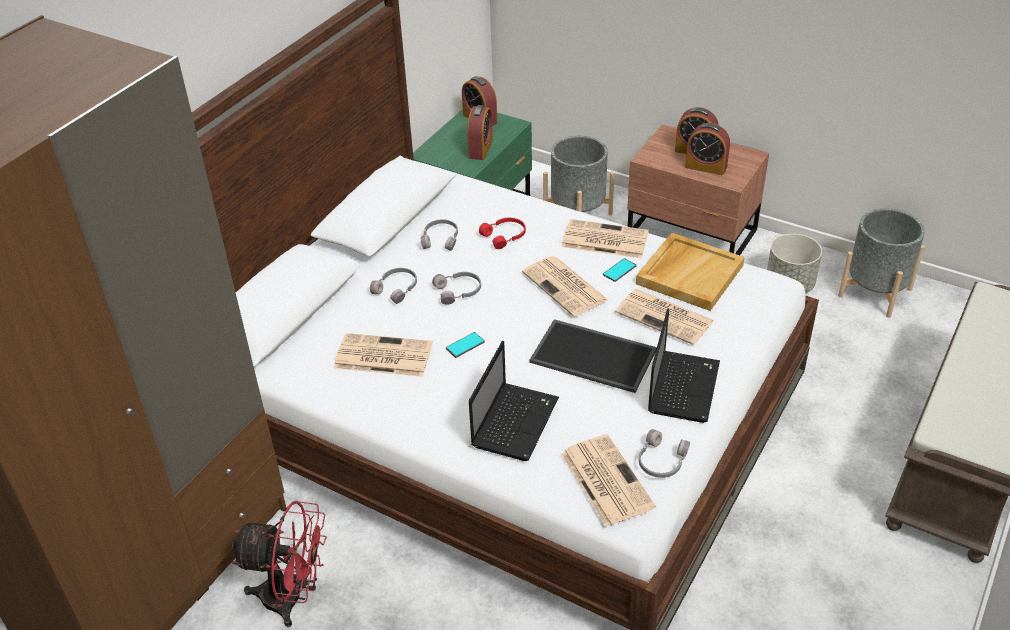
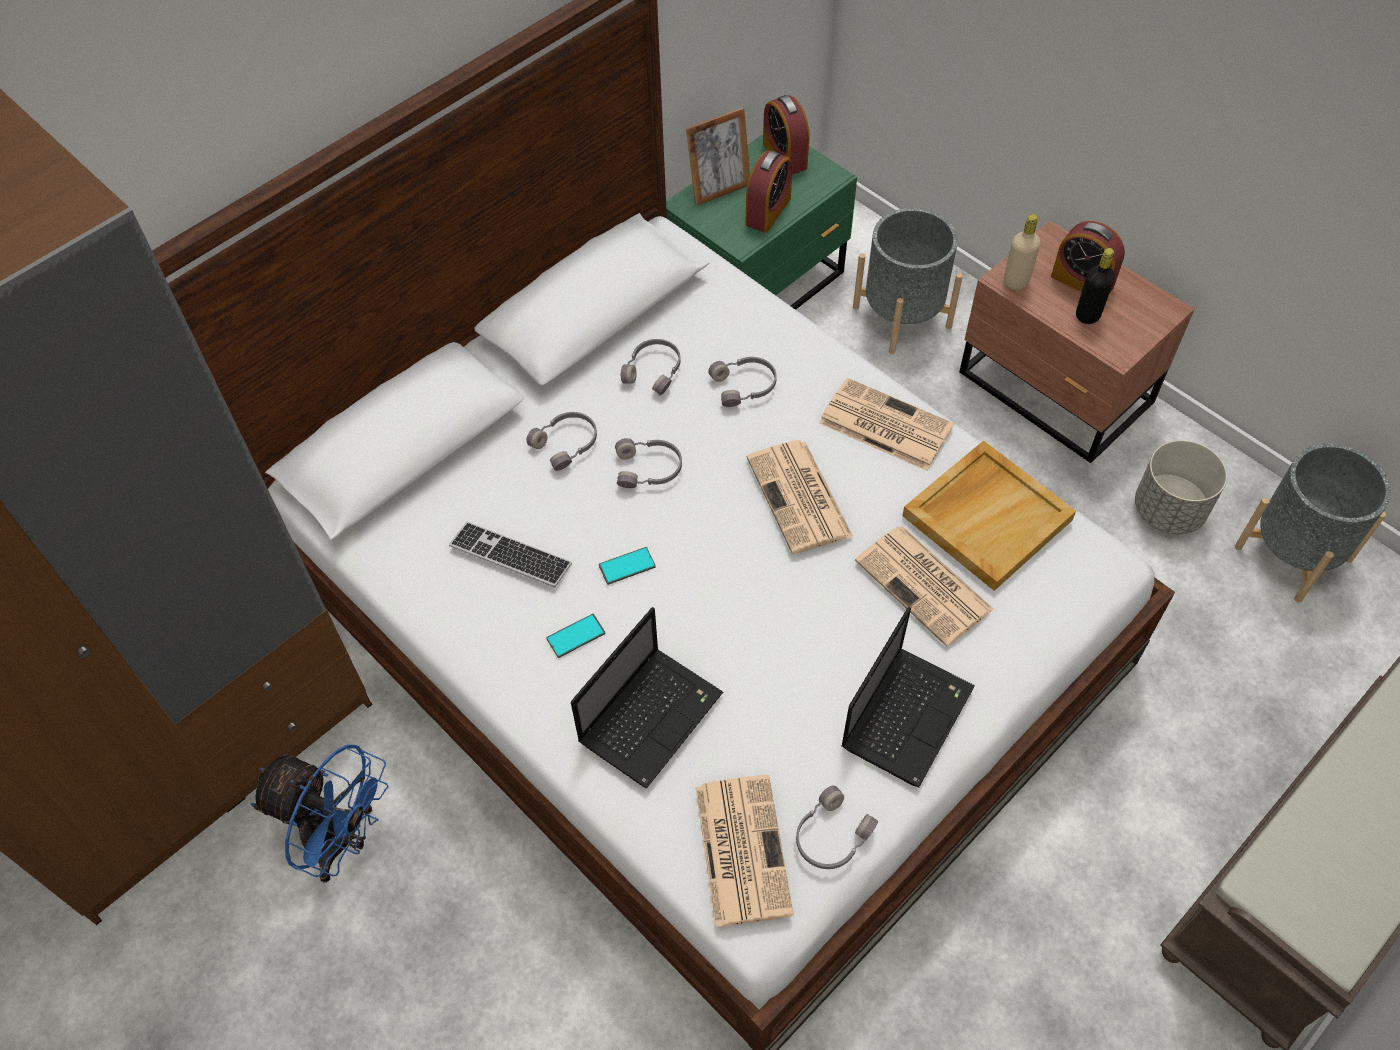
camera: 15 degrees right, 15 degrees up
(293, 598) = (342, 841): red fan -> blue fan
(382, 356) = (510, 556): newspaper -> keyboard
(443, 143) = (719, 190): none -> picture frame
(505, 236) = (745, 386): red headphones -> grey headphones
(595, 355) = (800, 629): tray -> none
(619, 270) = (887, 486): phone -> phone (575, 636)
(654, 158) = (1015, 282): none -> beige bottle
(706, 167) = (1087, 315): alarm clock -> black bottle

